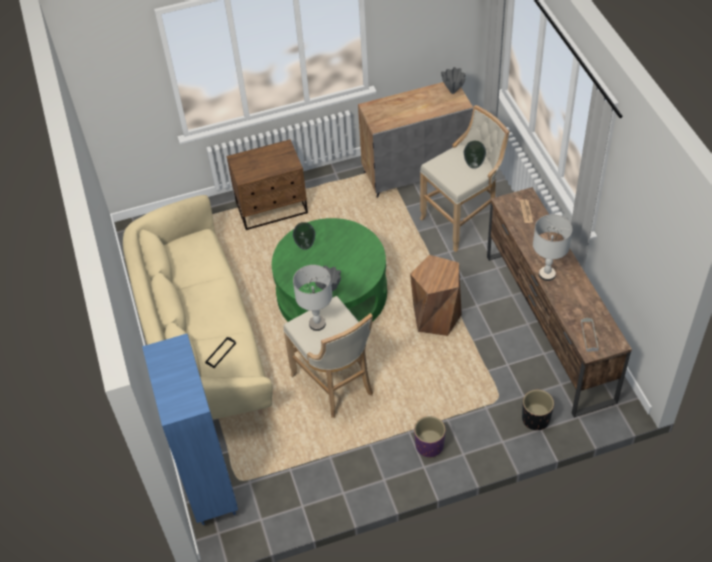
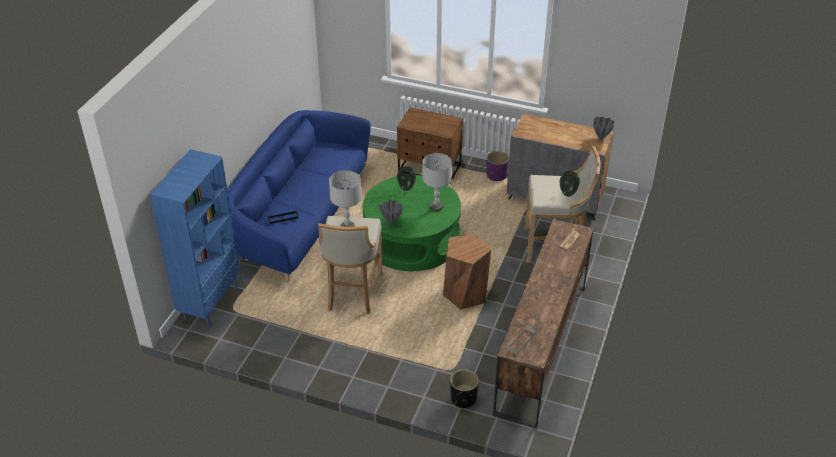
camera: 35 degrees right, 10 degrees down
(202, 342) = (299, 220): beige sofa -> blue sofa
(429, 445) = (371, 367): purple planter -> purple planter (496, 175)
(547, 274) = (537, 286): grey table lamp -> grey table lamp (436, 207)

